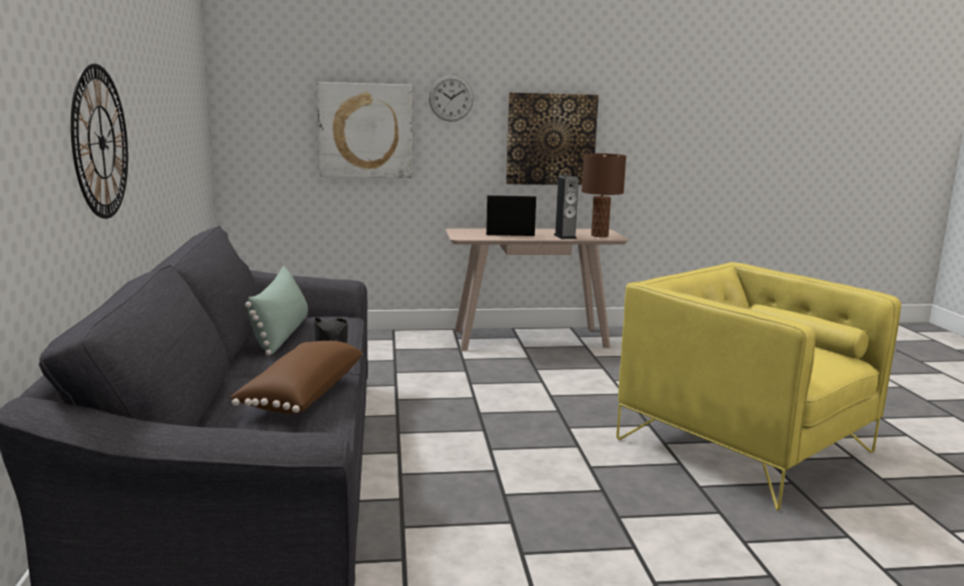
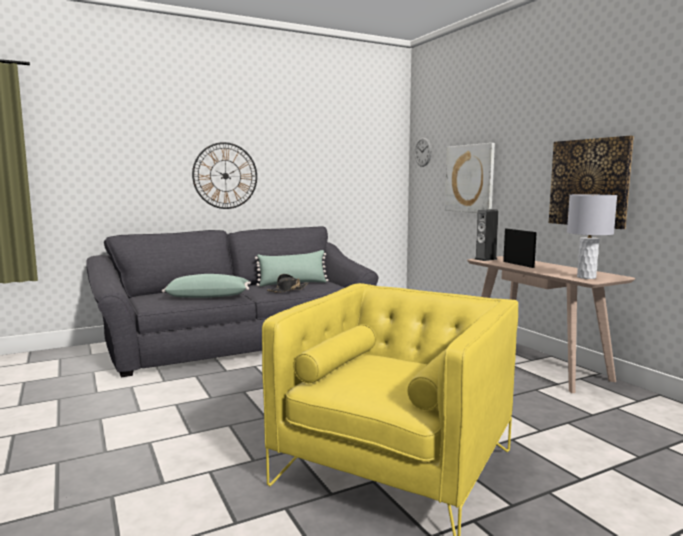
camera: 70 degrees right, 5 degrees down
(301, 394) = (208, 296): brown pillow -> green pillow
(451, 98) = (517, 151): wall clock -> wall clock (423, 152)
(565, 236) = (551, 272): speaker -> speaker (485, 259)
(599, 235) = (586, 277): brown table lamp -> grey table lamp

